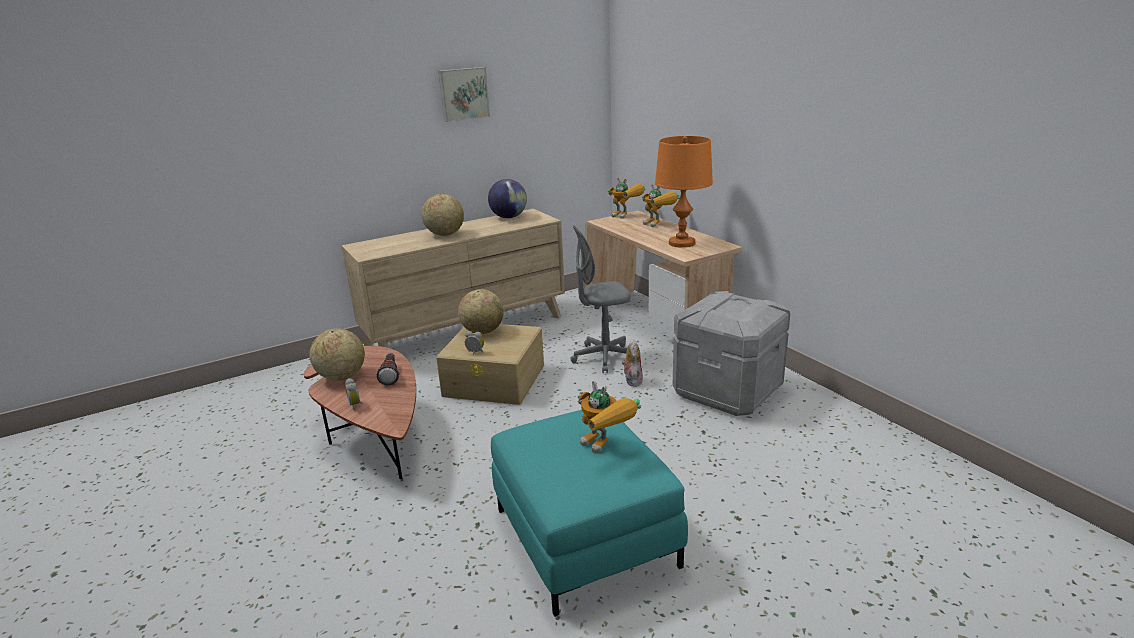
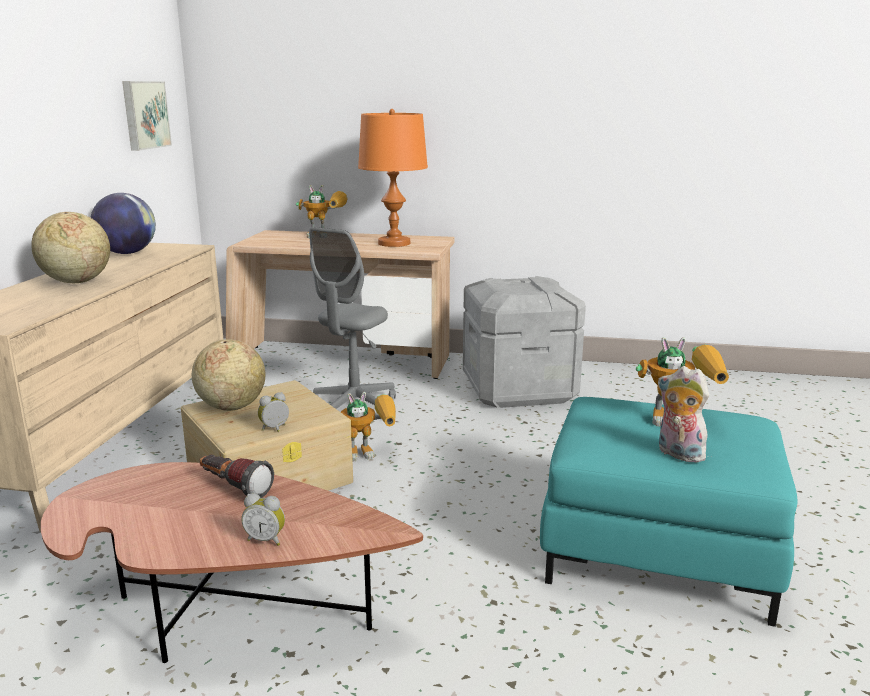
camera: 50 degrees left, 5 degrees down
(341, 377) = (151, 524): globe -> none
(463, 94) = (40, 52): picture -> picture (144, 115)
(627, 216) = (268, 235): toy robot -> toy robot (370, 452)
(632, 380) = (424, 413): plush toy -> plush toy (677, 454)

